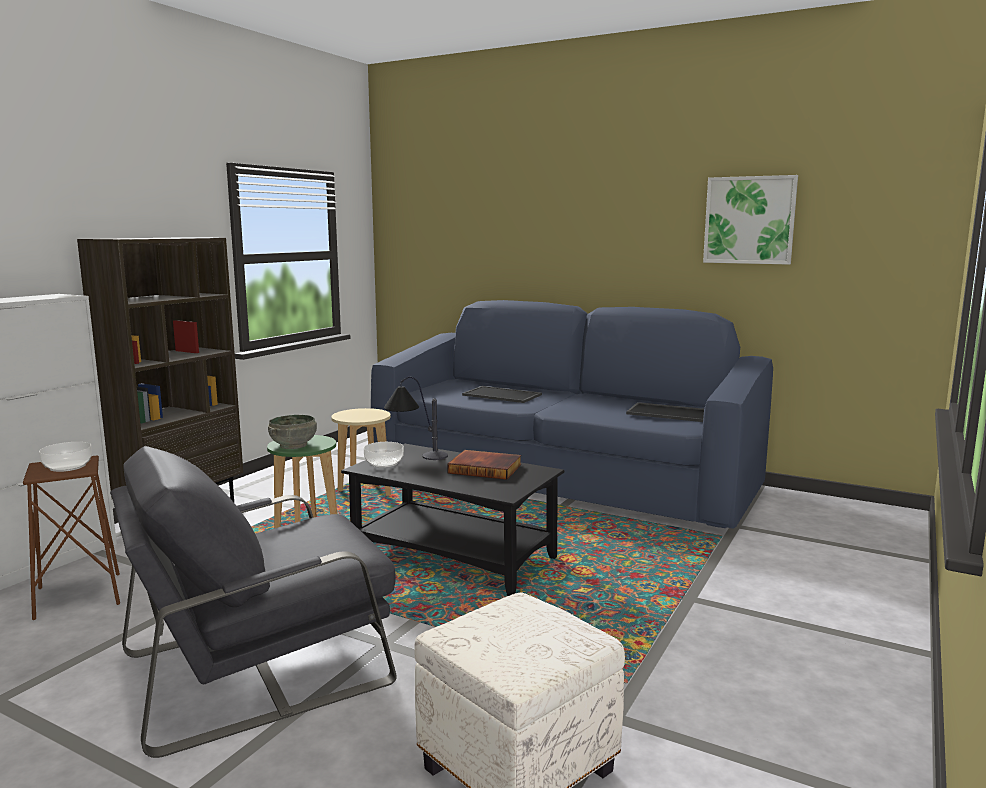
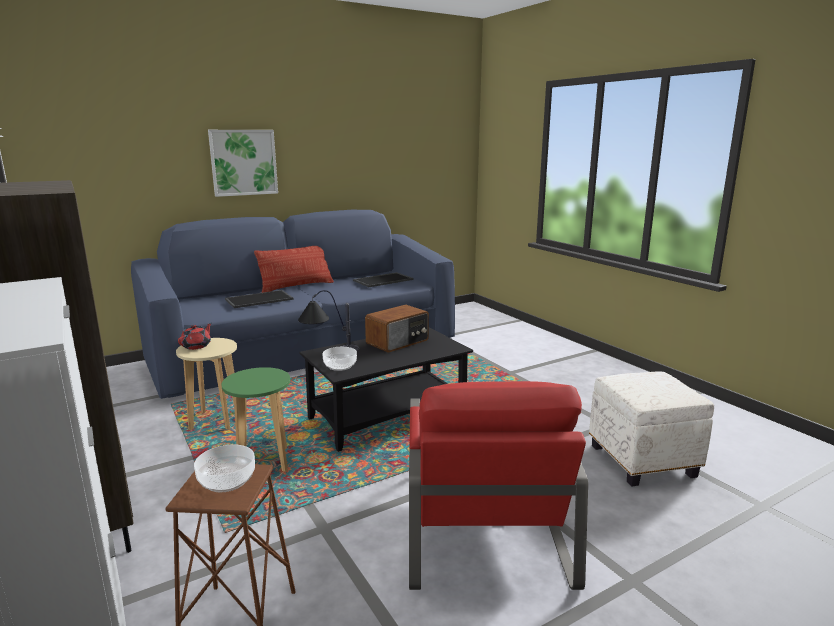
camera: 60 degrees left, 5 degrees up
(260, 667) = (483, 524): grey armchair -> red armchair
(294, 445) = (258, 383): grey bowl -> none
(360, 412) = (197, 346): none -> red teapot
(486, 468) = (398, 342): book -> radio
(571, 395) = (296, 287): none -> pillow
(749, 220) = (380, 145): picture -> picture (243, 162)

